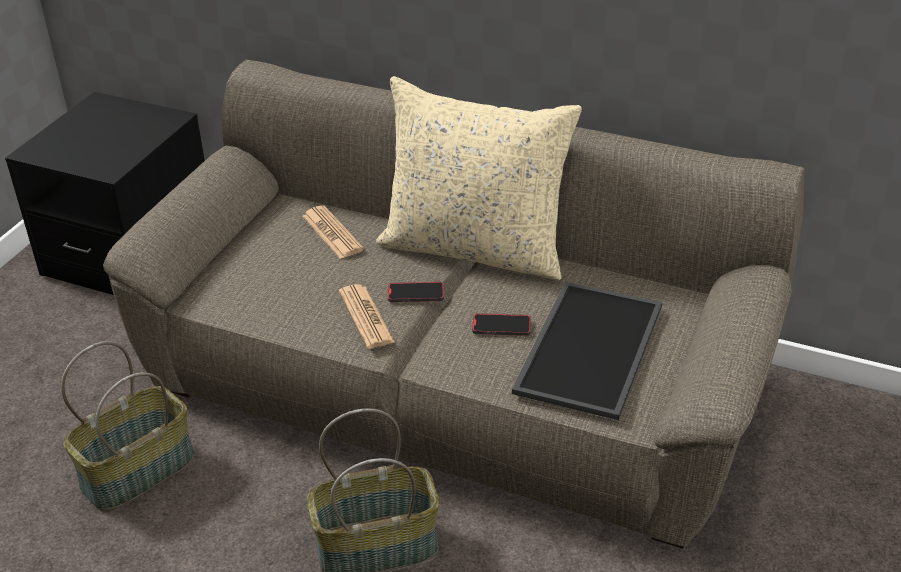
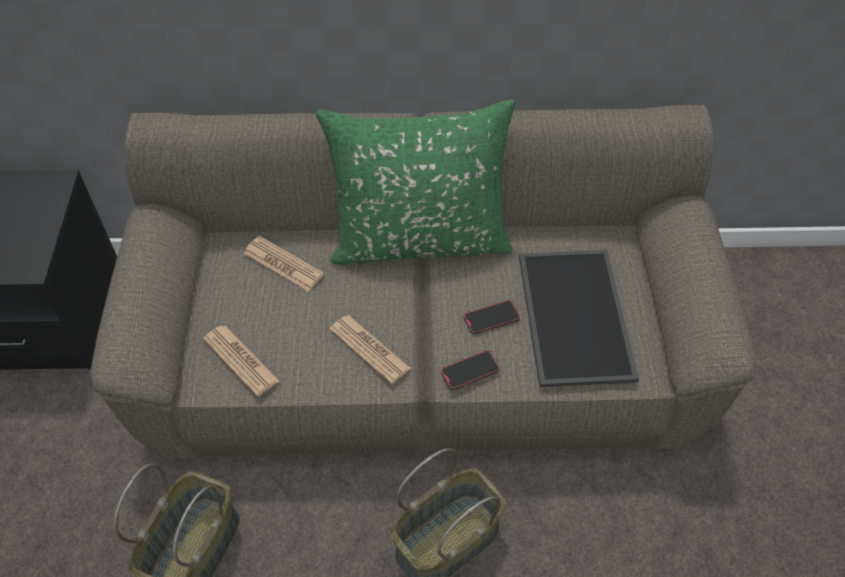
camera: 25 degrees left, 15 degrees up
(245, 293) = (241, 360): none -> newspaper
(416, 294) = (398, 308): phone -> phone (470, 371)
(475, 248) = (420, 239): beige pillow -> green pillow

